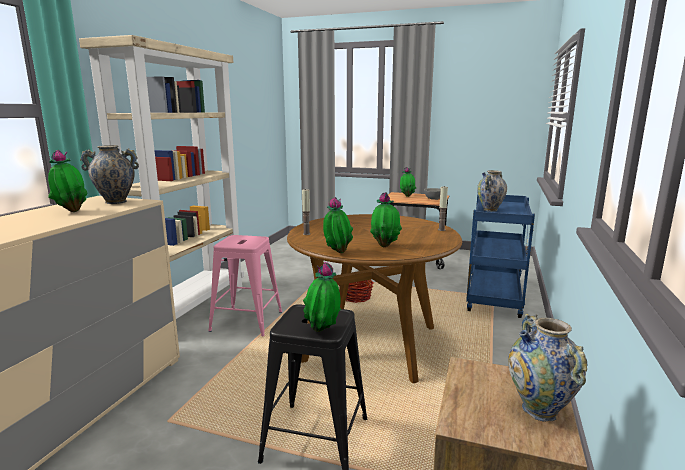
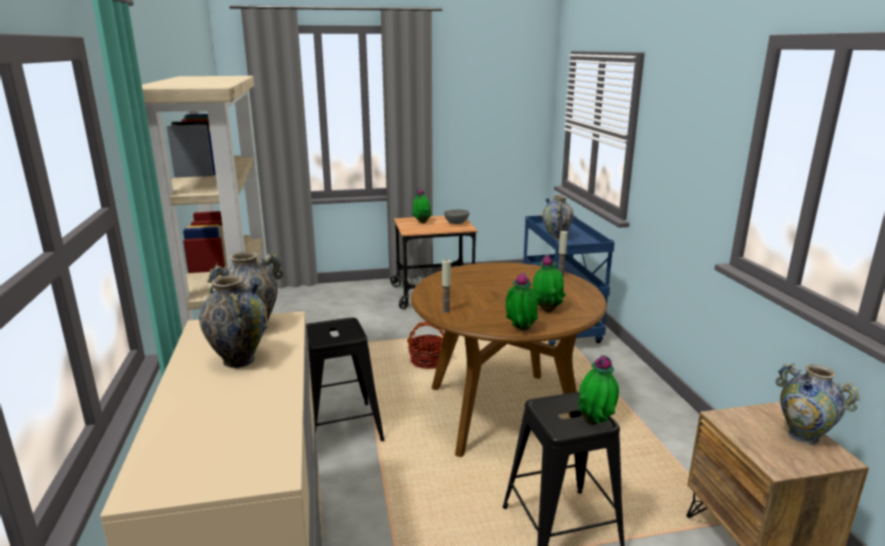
camera: 30 degrees left, 5 degrees up
(71, 211) = (239, 360): potted plant -> vase
(247, 321) = (341, 428): pink stool -> black stool

